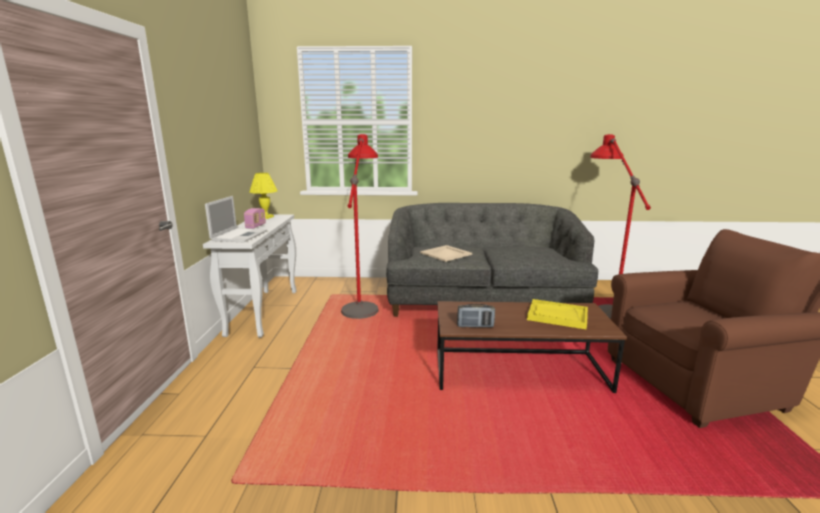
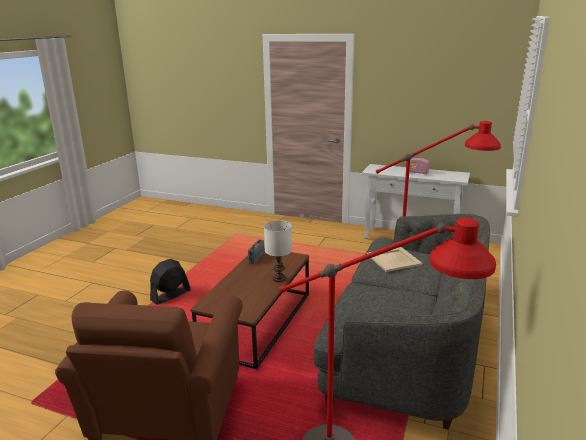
camera: 110 degrees right, 5 degrees up
(240, 235) = (388, 169): laptop -> none
(266, 217) = (454, 174): yellow table lamp -> none
(509, 306) = (278, 279): none -> white table lamp
(535, 476) = (170, 296): none -> black fan
(557, 315) = (245, 293): yellow tray -> none

